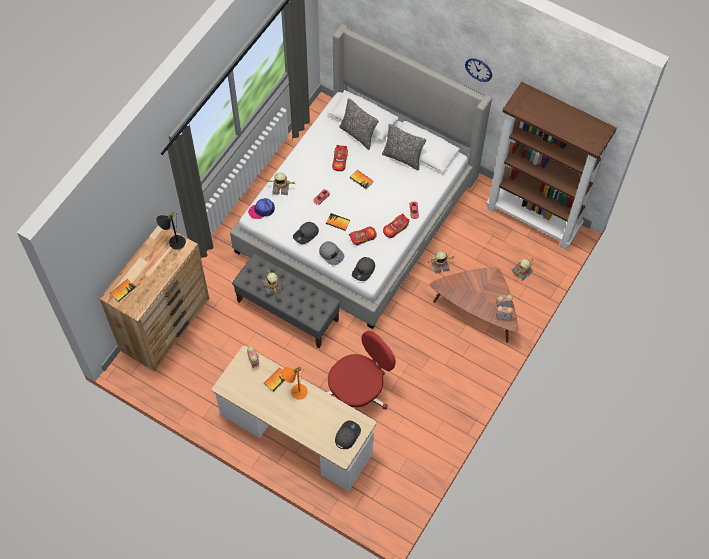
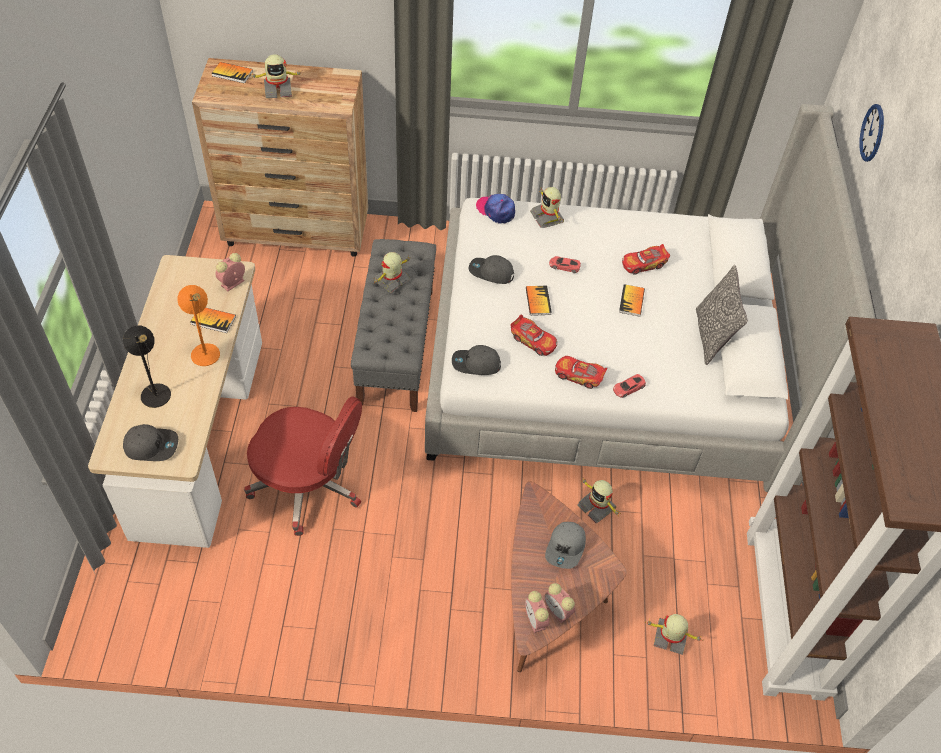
camera: 60 degrees right, 10 degrees down
(153, 272) = (278, 89): none -> toy robot
(174, 241) = (339, 92): black table lamp -> black table lamp (155, 391)
(331, 254) = (478, 314): grey cap -> grey cap (566, 548)
(358, 135) = (705, 268): pillow -> none
(478, 69) = (906, 271): wall clock -> wall clock (872, 133)

